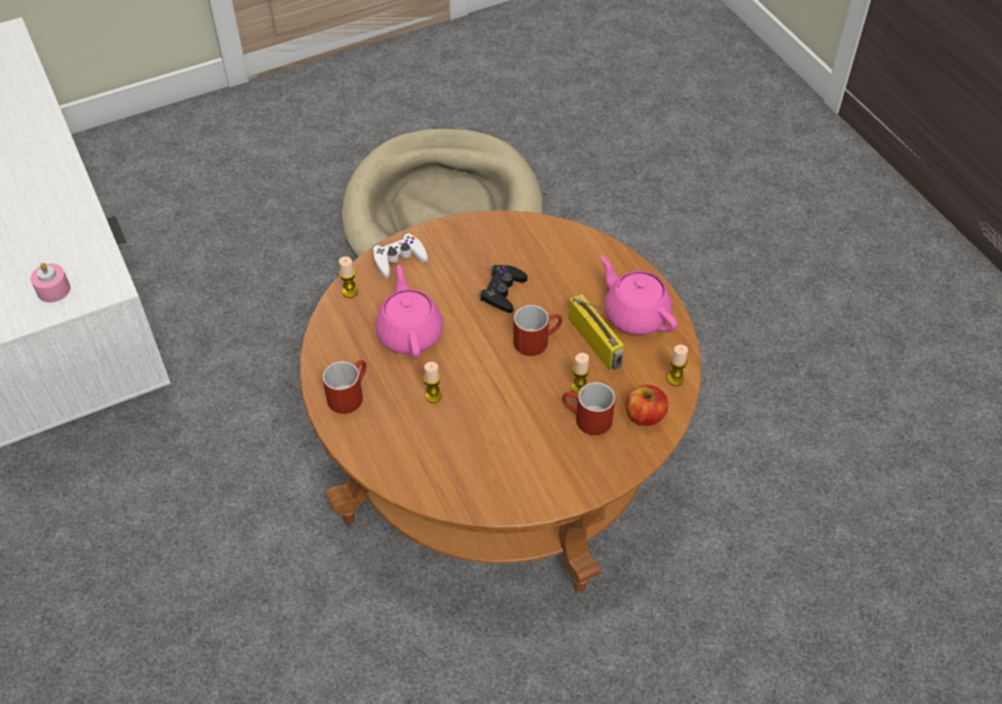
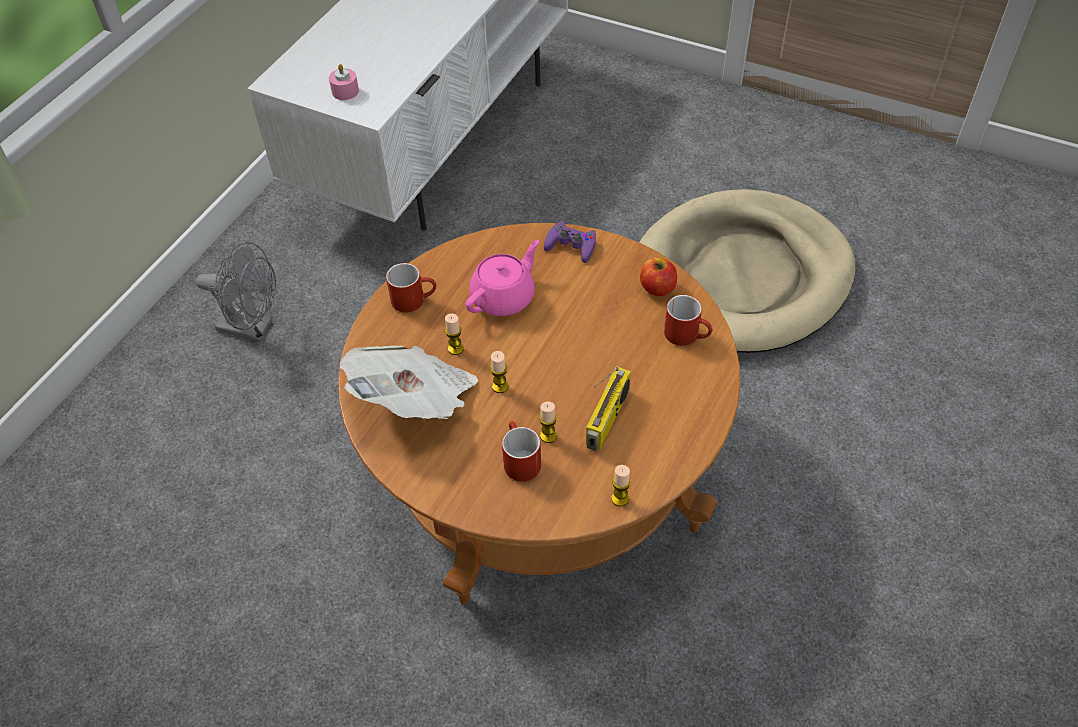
camera: 55 degrees right, 0 degrees up
(124, 592) = (253, 328): none -> grey fan
(350, 292) = (510, 239): candle -> candle (500, 386)
(399, 259) = (571, 246): white game controller -> purple game controller
(463, 454) = (416, 400): none -> newspaper
(502, 292) = (601, 327): black game controller -> none
(537, 340) = (572, 378): red mug -> red mug (688, 335)
(635, 314) = (665, 429): pink teapot -> none
(644, 415) = (559, 499): apple -> apple (657, 288)

